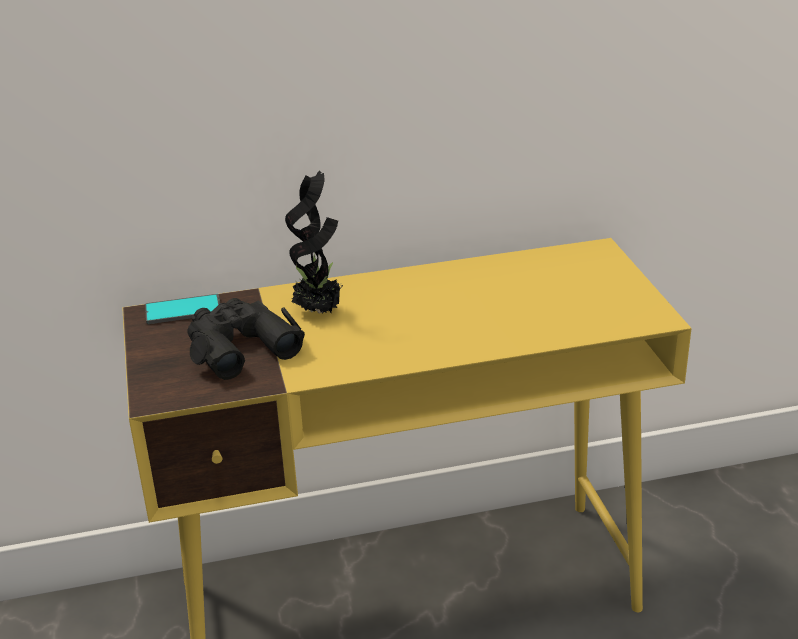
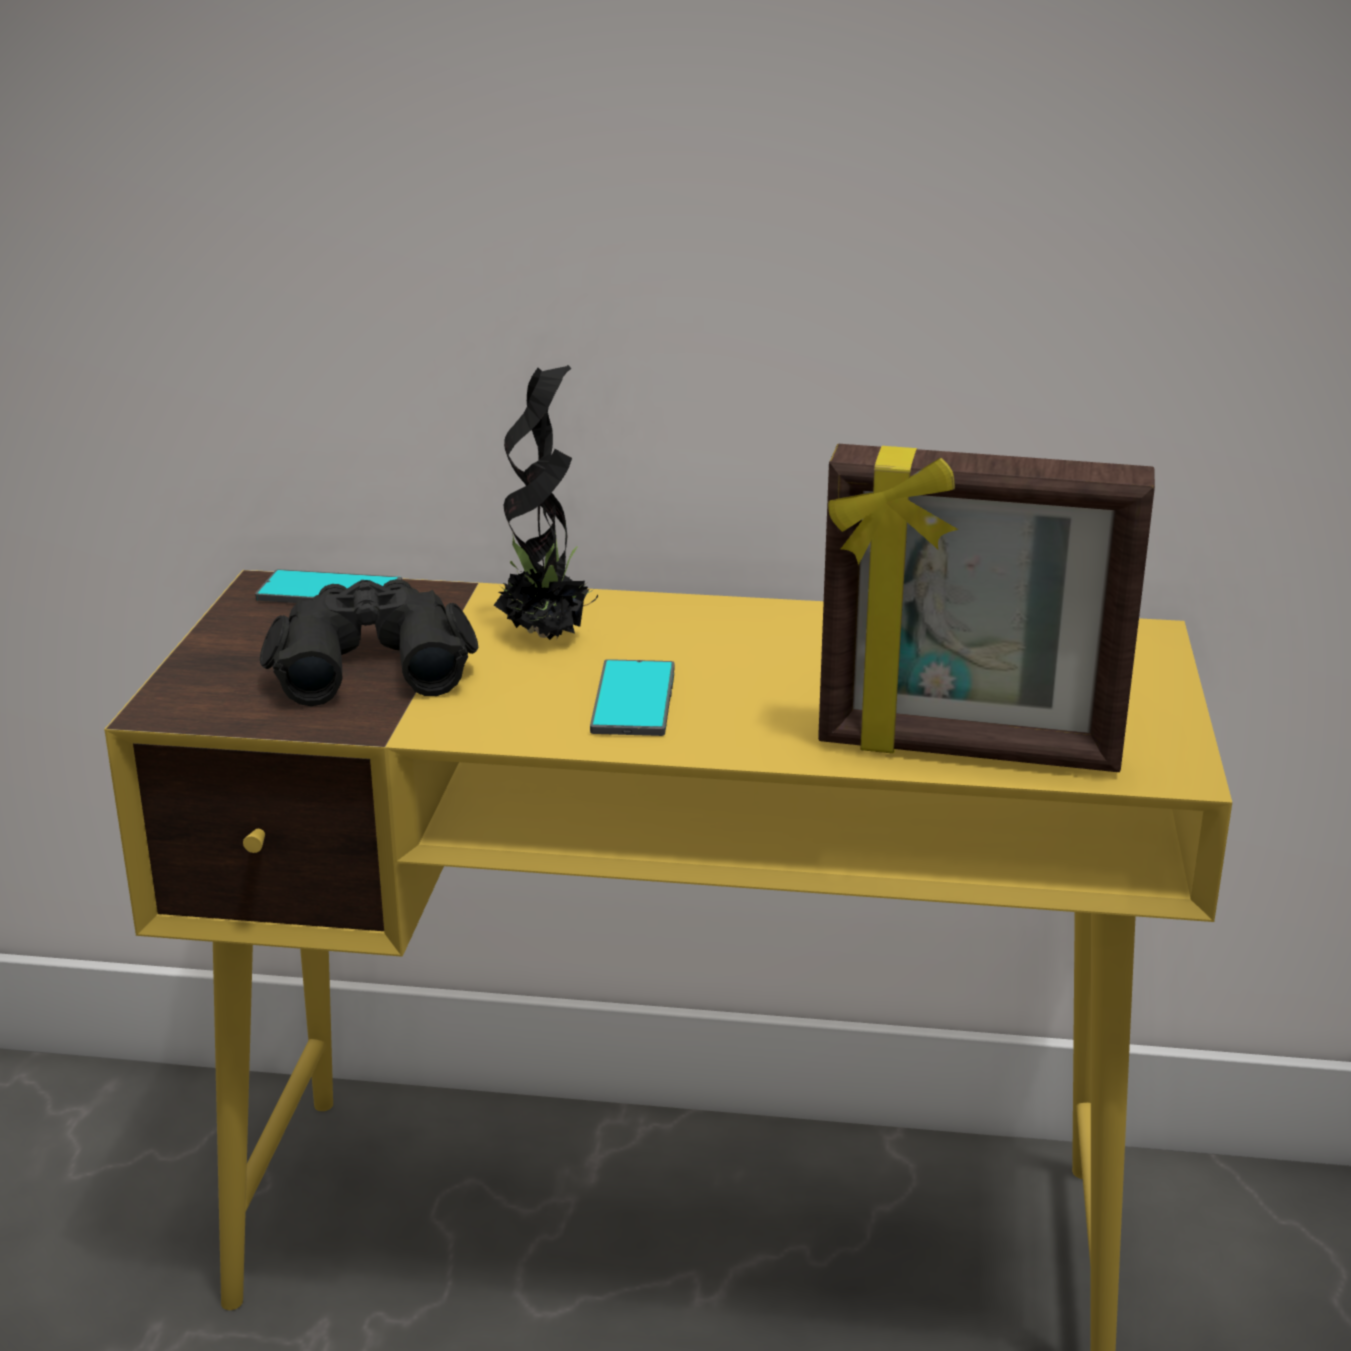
camera: 20 degrees right, 5 degrees down
(390, 338) = (634, 700): none -> phone
(564, 329) = (968, 751): none -> picture frame

